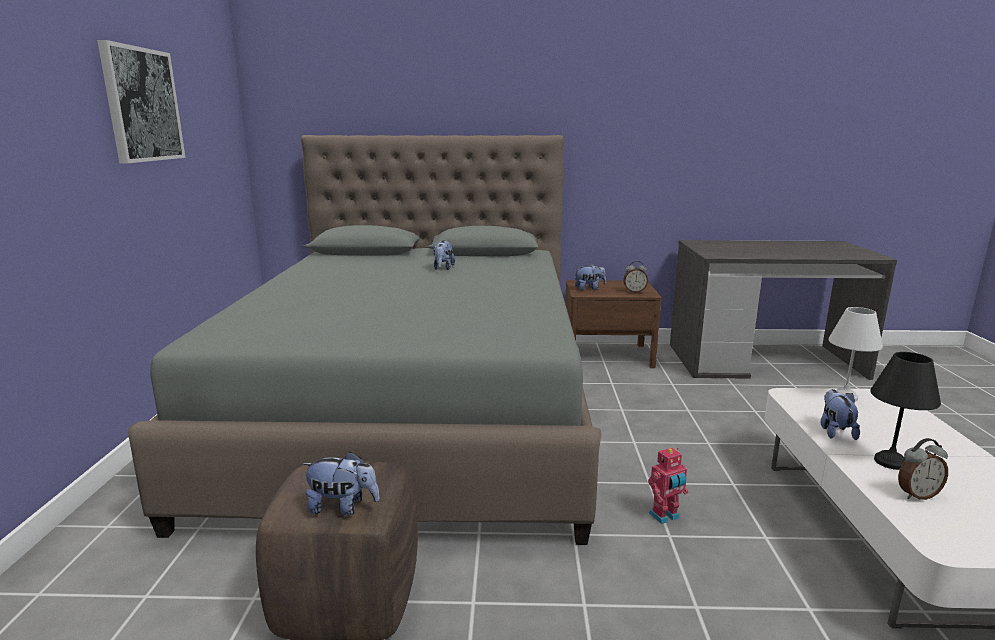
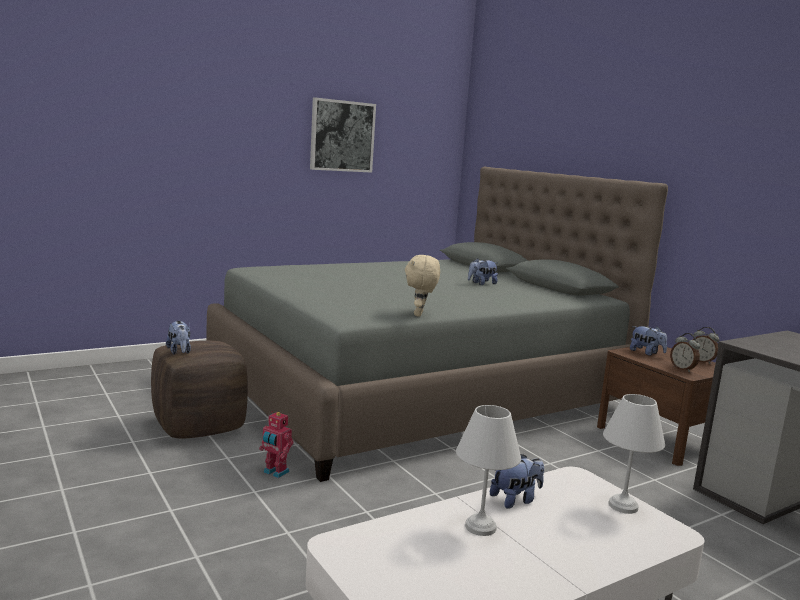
camera: 55 degrees right, 5 degrees down
(551, 314) = (420, 314): none -> beige plush toy
(665, 516) = (391, 506): toy robot -> toy robot (275, 472)
(890, 461) = (482, 527): black table lamp -> white table lamp
(916, 495) = (423, 537): alarm clock -> alarm clock (702, 361)

